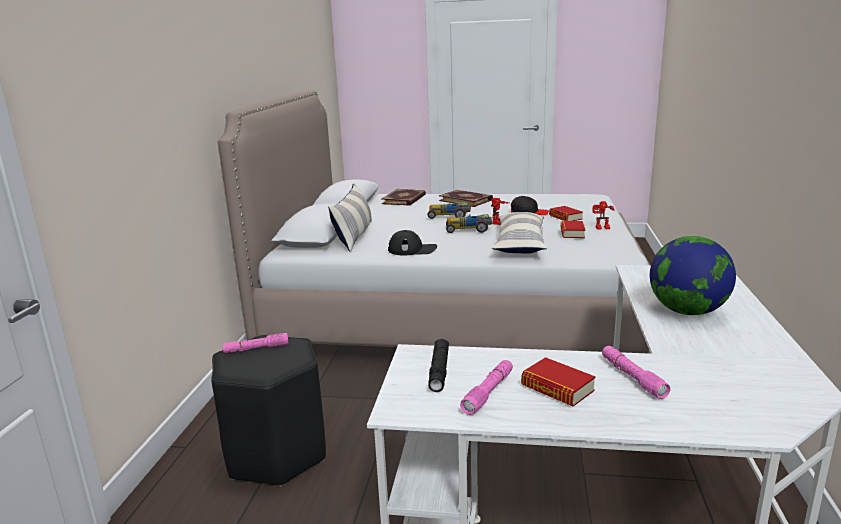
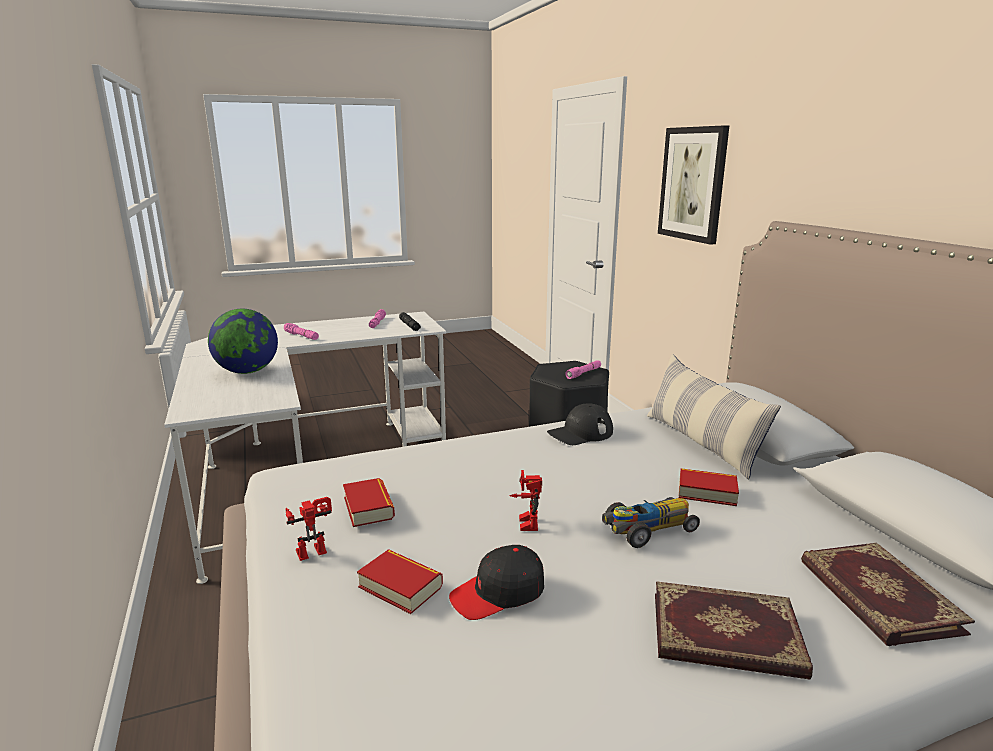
camera: 150 degrees right, 0 degrees up
(140, 103) = (693, 184): none -> picture
(469, 229) = (556, 490): toy car -> none
(519, 243) = (446, 472): pillow -> none
(557, 388) = (342, 328): book -> book (707, 492)

